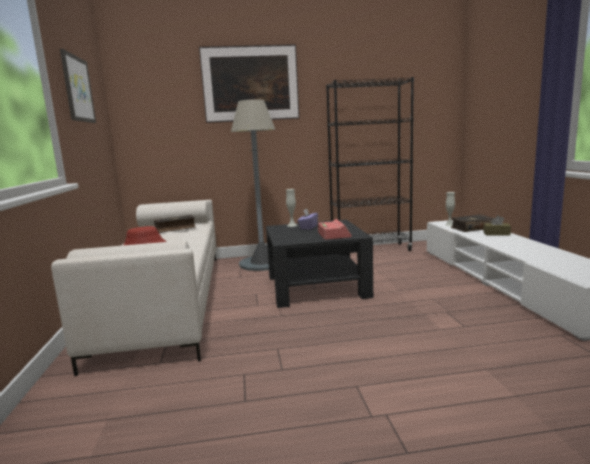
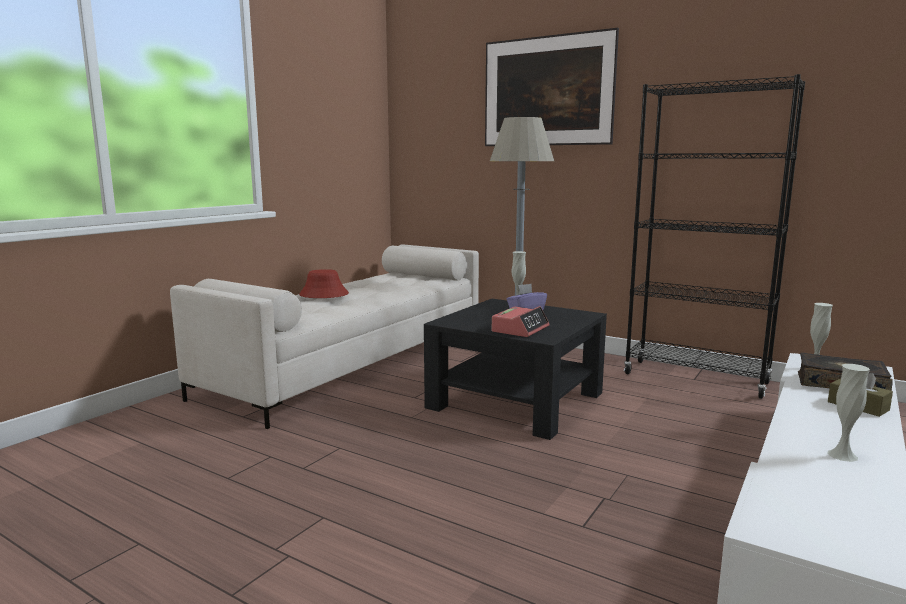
camera: 40 degrees right, 0 degrees up
(77, 89) = (316, 107): picture -> none
(175, 229) = (403, 280): book -> none
(536, 250) = (842, 455): none -> white vase

